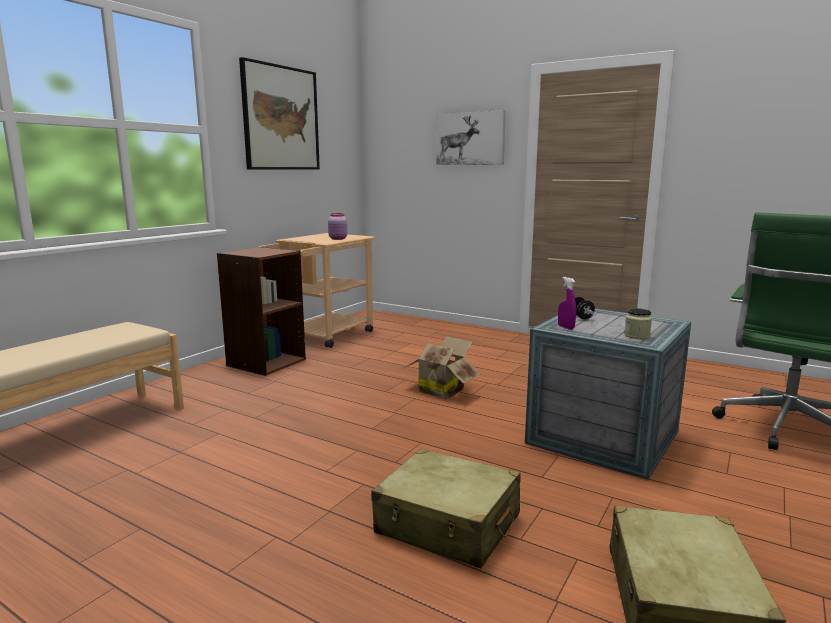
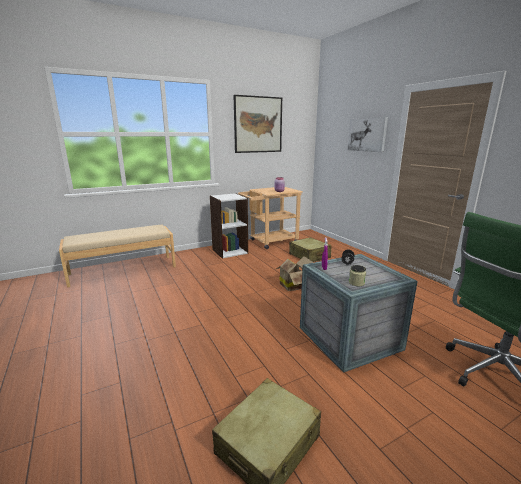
camera: 30 degrees right, 5 degrees up
(266, 362) = (230, 251): brown bookcase -> white bookcase
(448, 524) = (212, 356): beige suitcase -> beige suitcase (309, 256)

